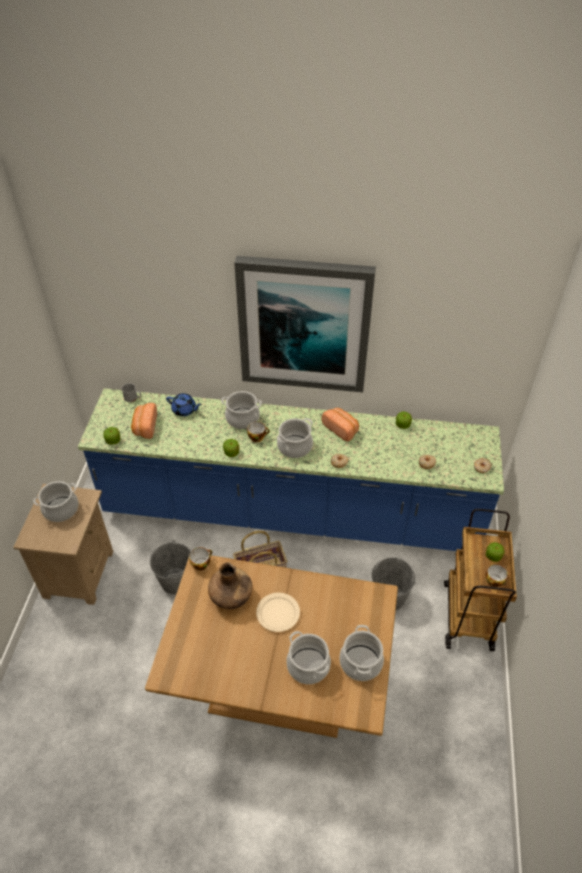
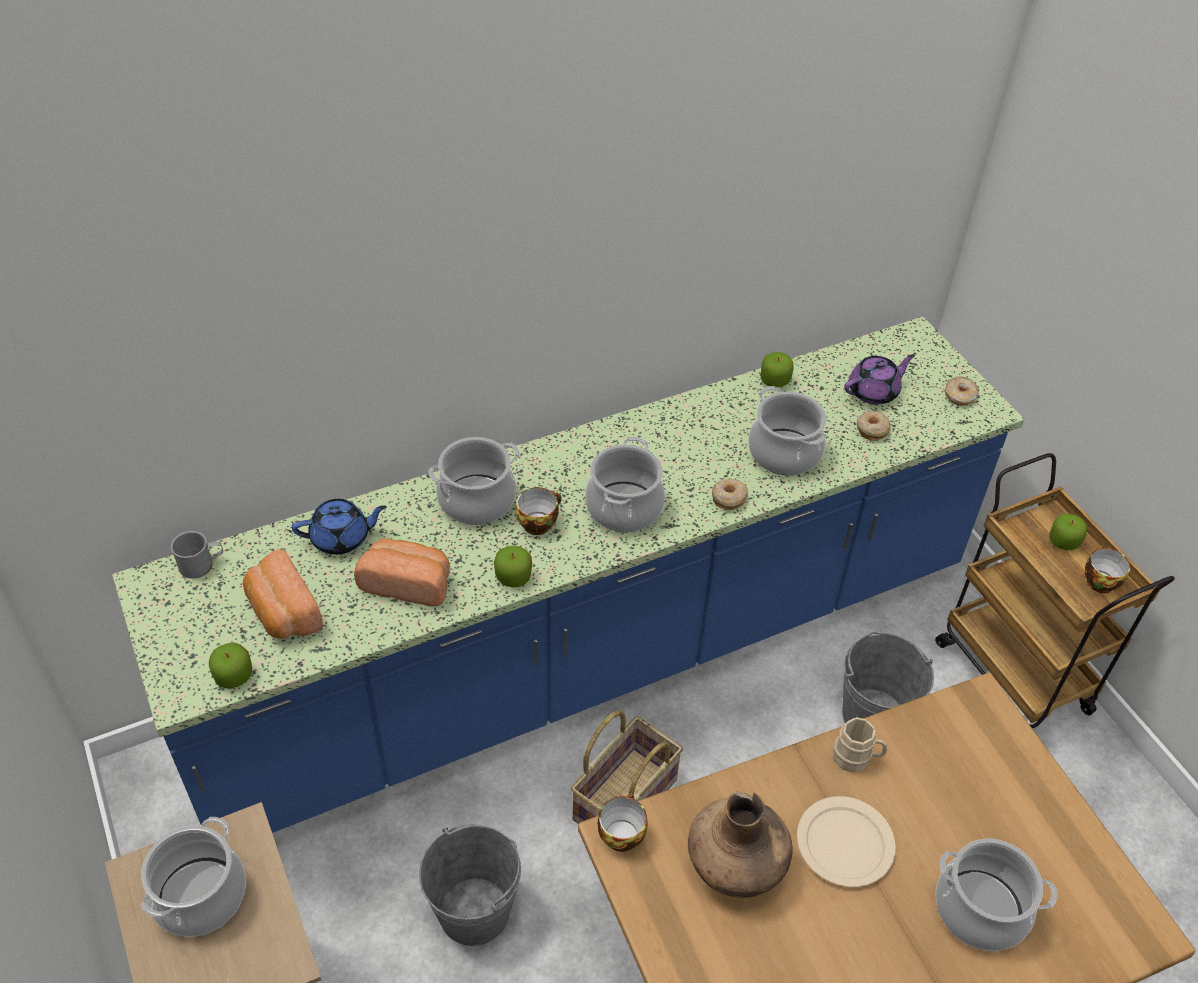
camera: 35 degrees left, 0 degrees up
(304, 324) = (570, 239): picture -> none
(310, 586) = (856, 758): none -> beige mug
(341, 429) = (678, 435): bread -> bread (407, 583)
(360, 662) = (1055, 845): cooking pot -> cooking pot (784, 452)
(443, 448) = (874, 391): none -> purple teapot

